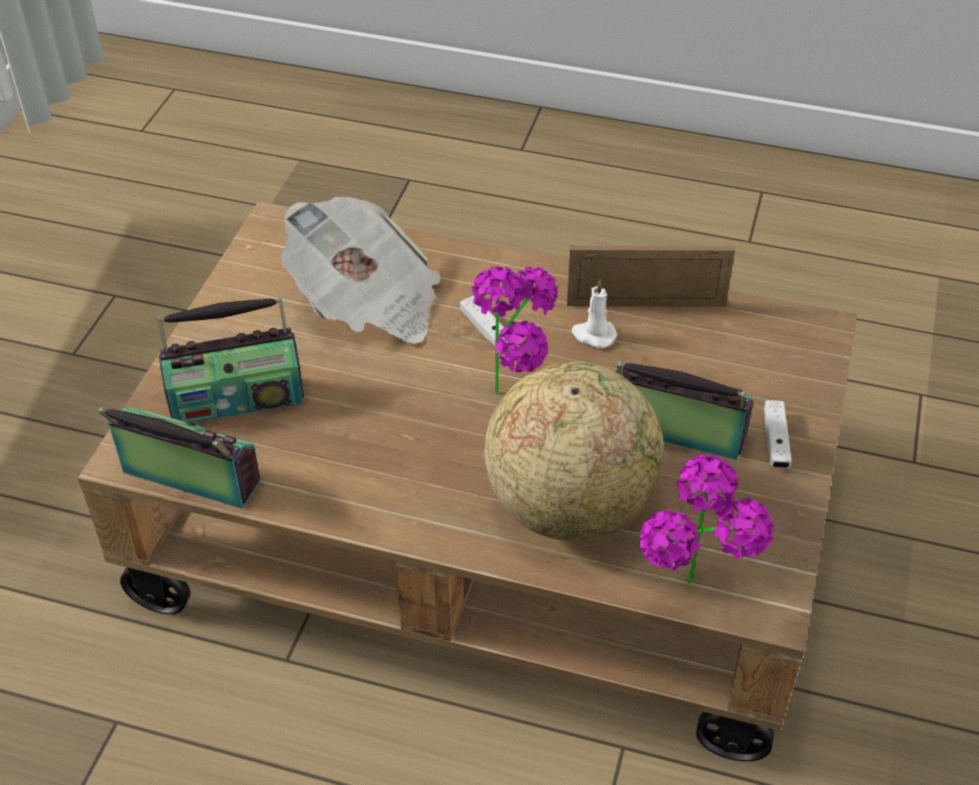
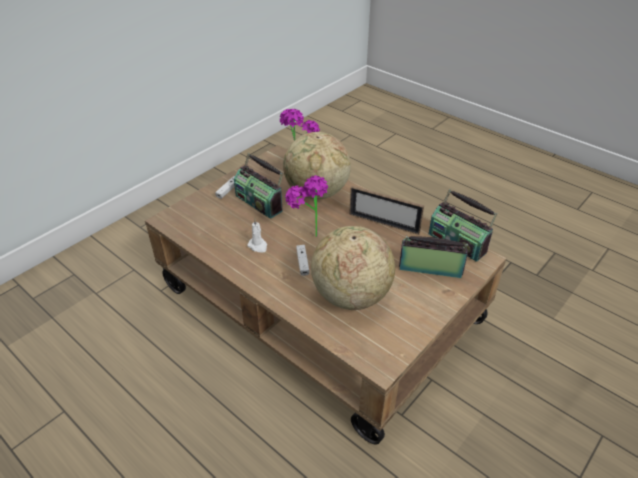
camera: 155 degrees left, 5 degrees down
(367, 302) = (350, 296): newspaper -> globe
(646, 304) = (223, 252): picture frame -> picture frame (384, 223)

